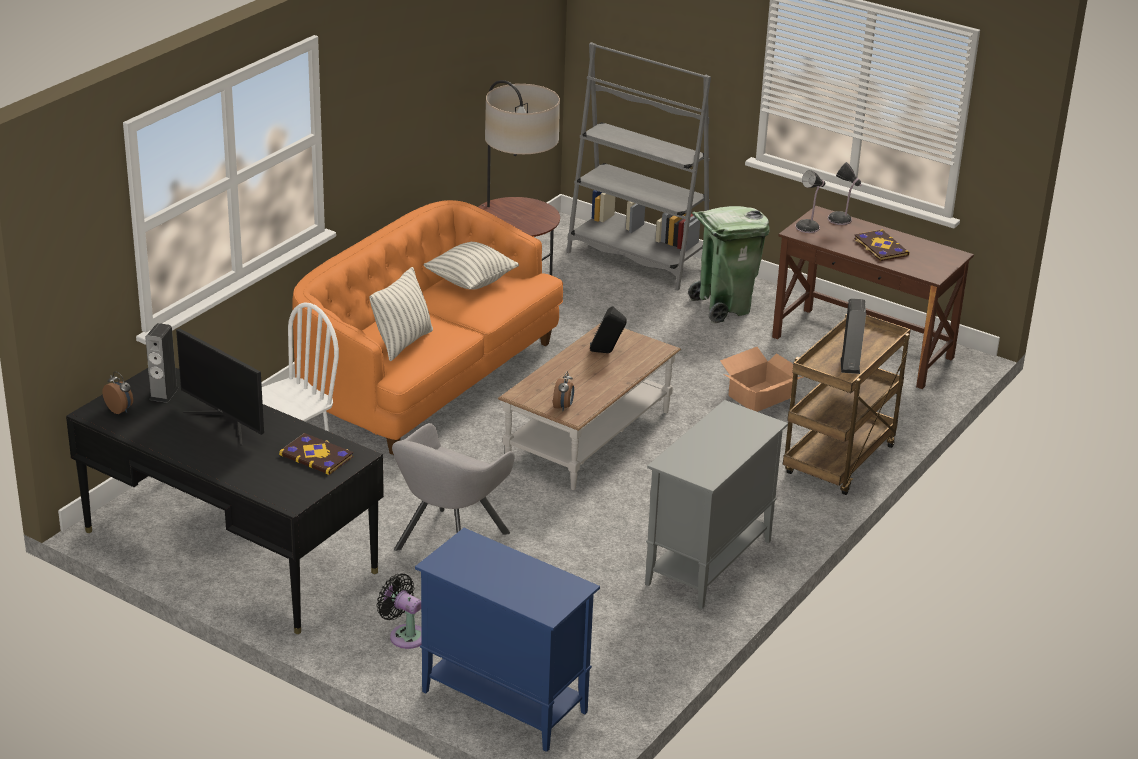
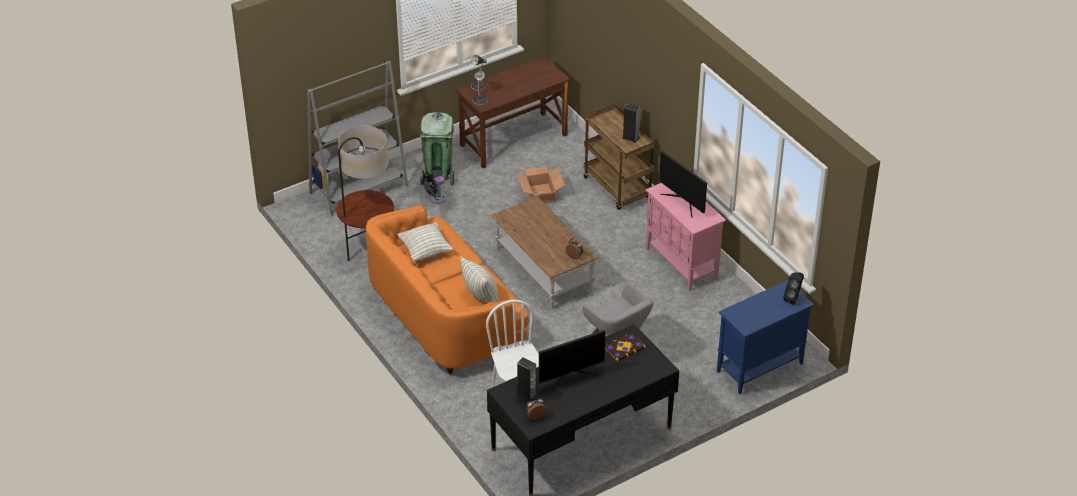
camera: 65 degrees left, 10 degrees up
(404, 635) = (690, 388): black fan -> black fan (435, 198)
(607, 352) = (527, 223): black speaker -> black speaker (793, 298)
(708, 563) = (682, 263): grey cabinet -> pink cabinet
(724, 440) = (683, 201): none -> monitor
(880, 247) = (518, 83): book -> none

